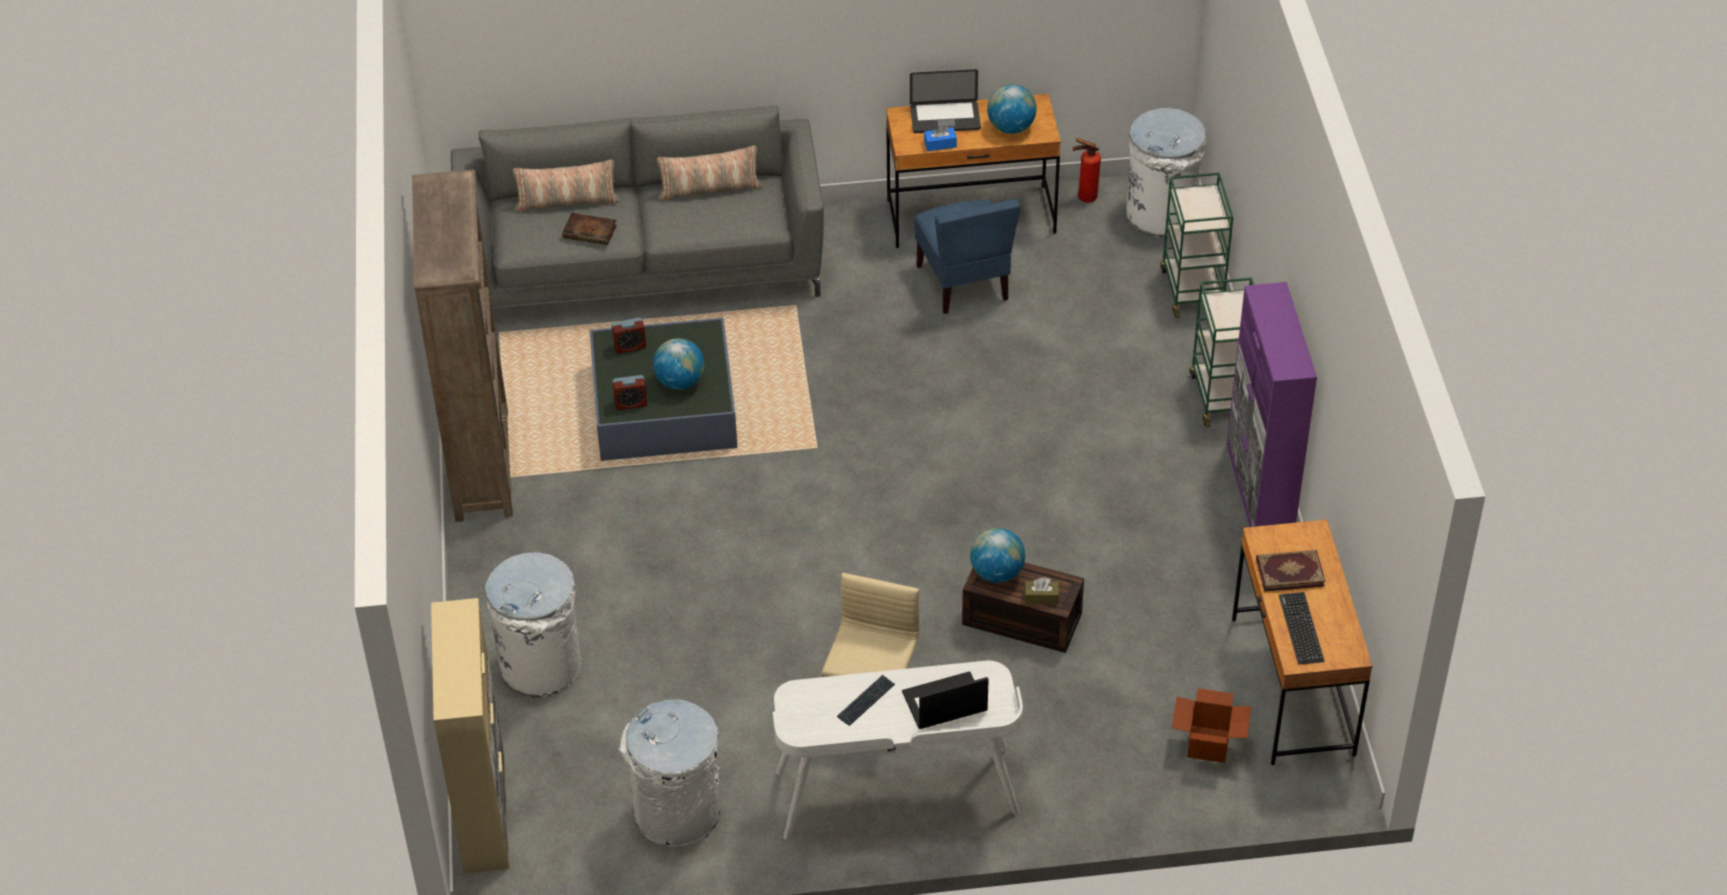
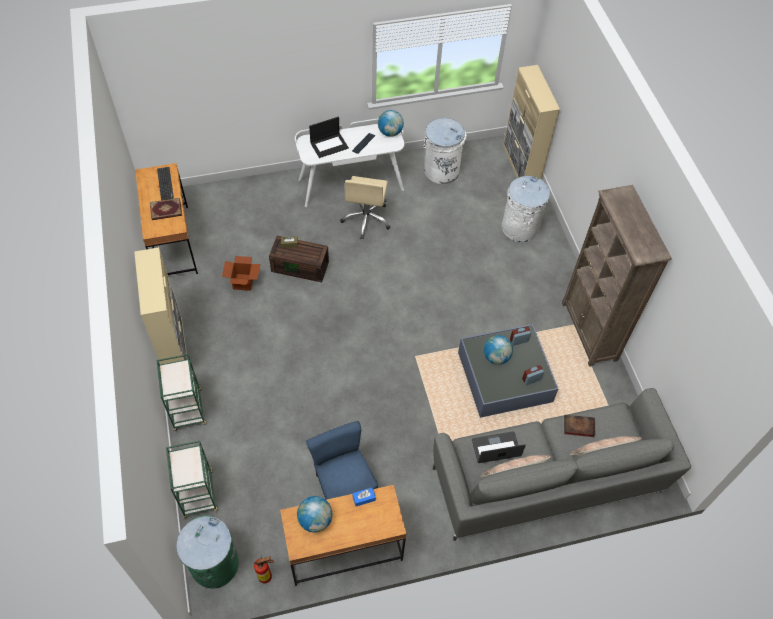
camera: 170 degrees right, 10 degrees up
(945, 118) = (363, 525): laptop -> laptop (496, 448)
(997, 573) = (311, 255): globe -> globe (390, 132)
(1161, 214) = (214, 564): white trash can -> green trash can
(1208, 744) = (214, 214): cardboard box -> cardboard box (243, 282)
(1259, 490) = (174, 348): purple cabinet -> beige cabinet

